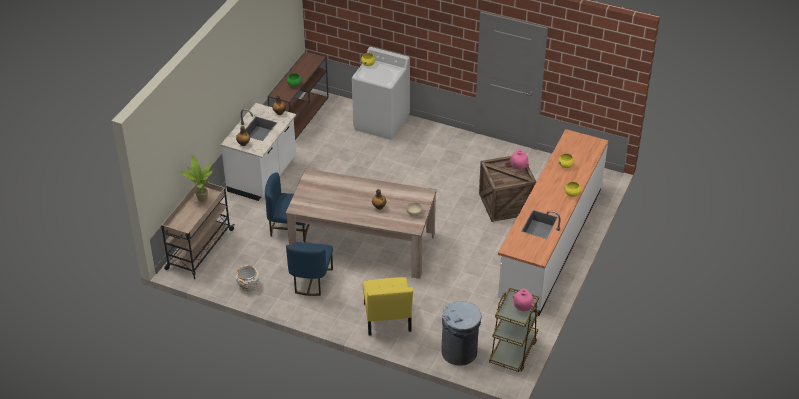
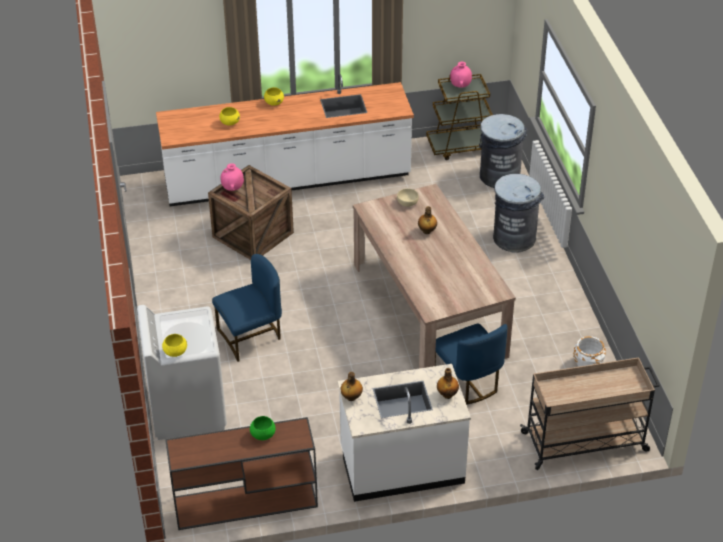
camera: 125 degrees left, 0 degrees up
(201, 199) = (569, 394): potted plant -> none
(310, 281) = (525, 319): blue chair -> blue chair (250, 337)
(387, 320) = (514, 238): yellow chair -> grey trash can

